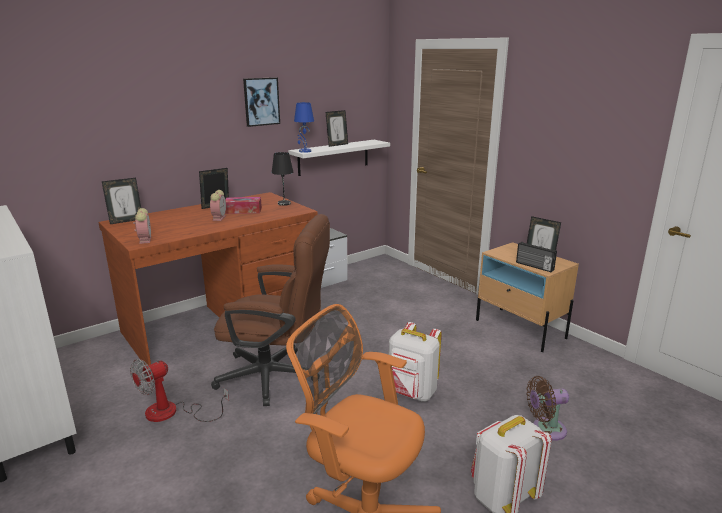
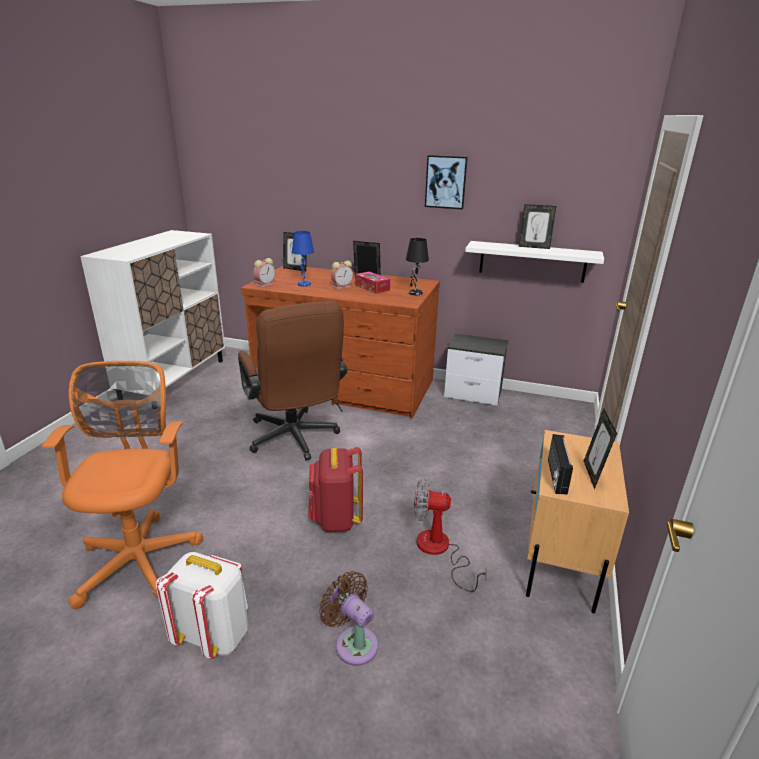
camera: 55 degrees right, 5 degrees up
(172, 413) = (215, 420): fan -> fan (440, 551)
(304, 151) = (477, 245): blue table lamp -> blue table lamp (304, 284)
(412, 393) = (335, 519): white backpack -> red backpack

